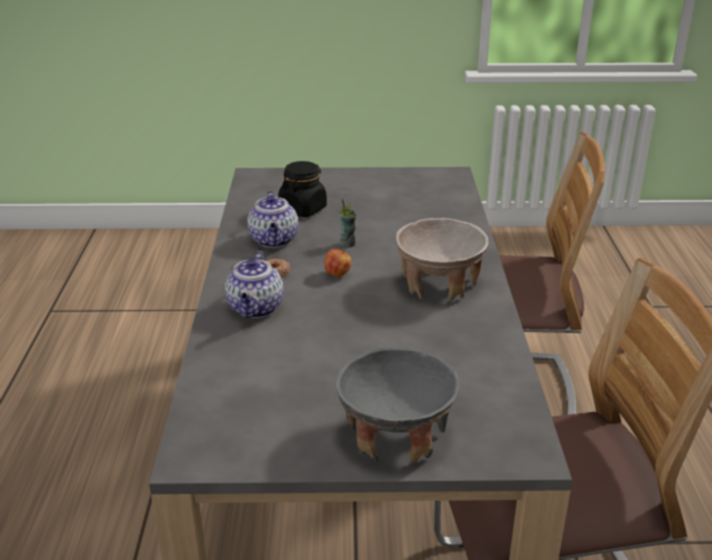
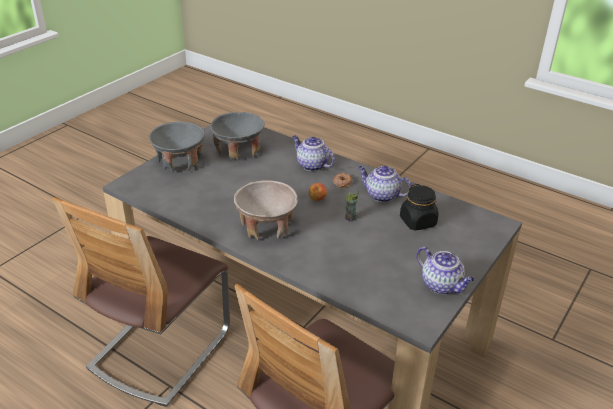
camera: 125 degrees right, 5 degrees up
(287, 391) = (238, 151): none -> grey bowl
(389, 178) = (442, 285): none -> teapot

